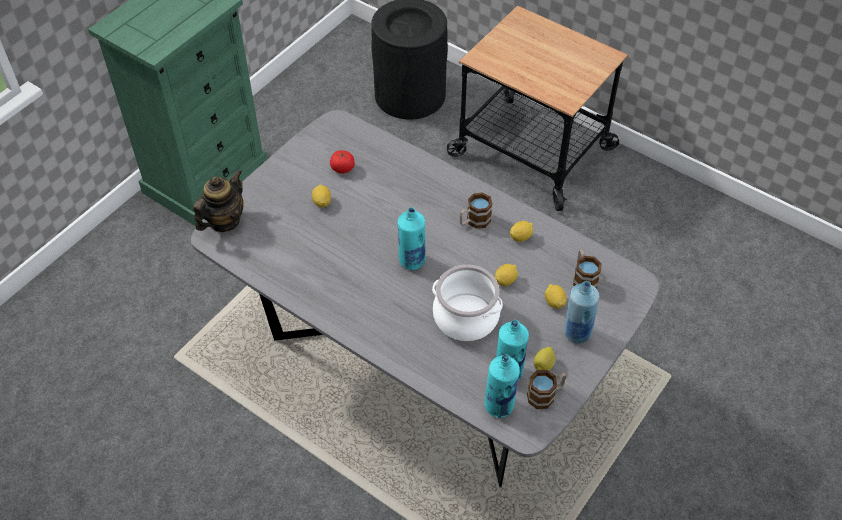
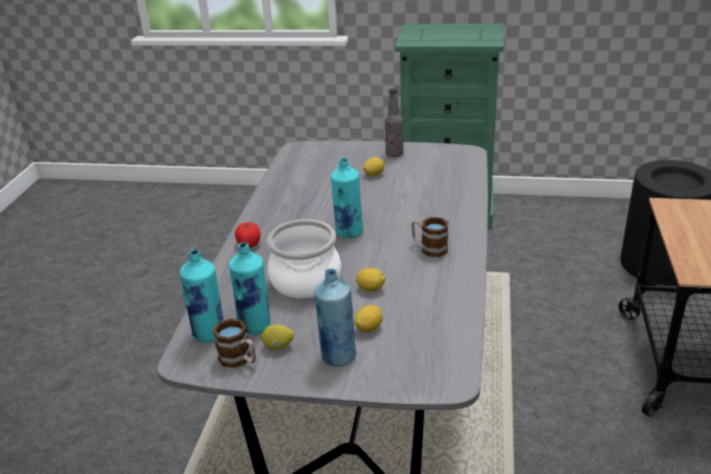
camera: 65 degrees right, 20 degrees down
(223, 221) = (316, 147): teapot -> none
(294, 171) = (394, 154): none -> bottle
(343, 168) = (420, 170): tomato -> tomato (249, 244)
(520, 237) = (437, 280): lemon -> none
(583, 278) = (420, 338): mug -> none

